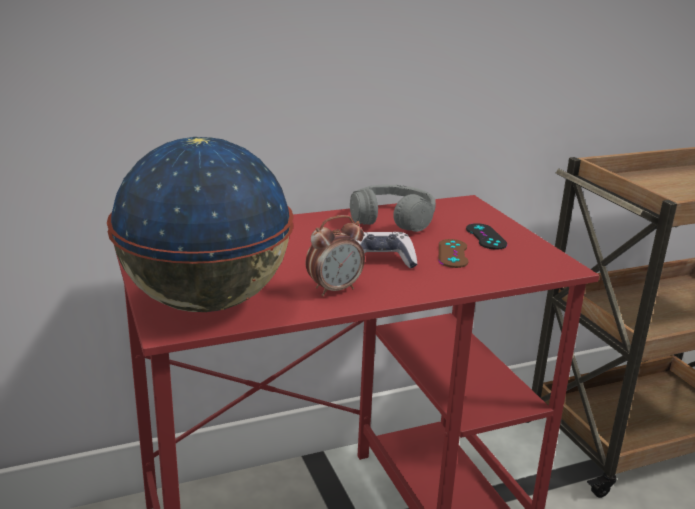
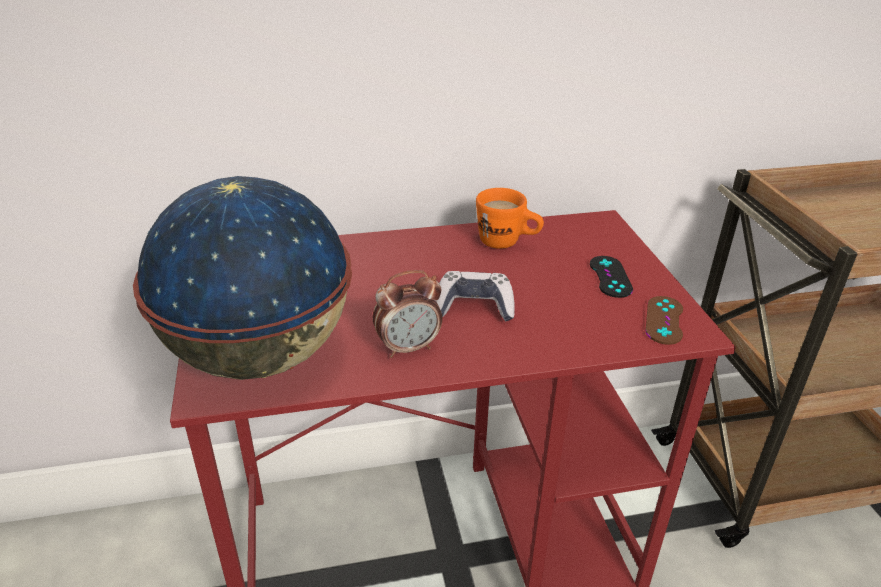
camera: 10 degrees right, 10 degrees up
(392, 219) = (507, 243): grey headphones -> orange mug
(453, 254) = (563, 301): brown game controller -> brown game controller (664, 320)

